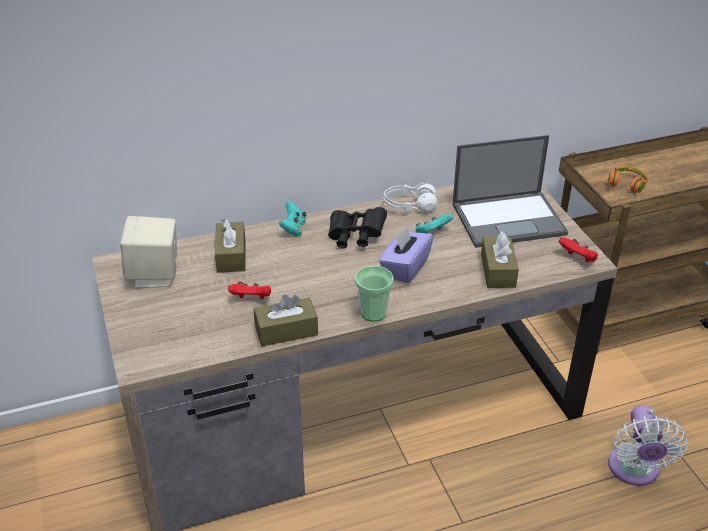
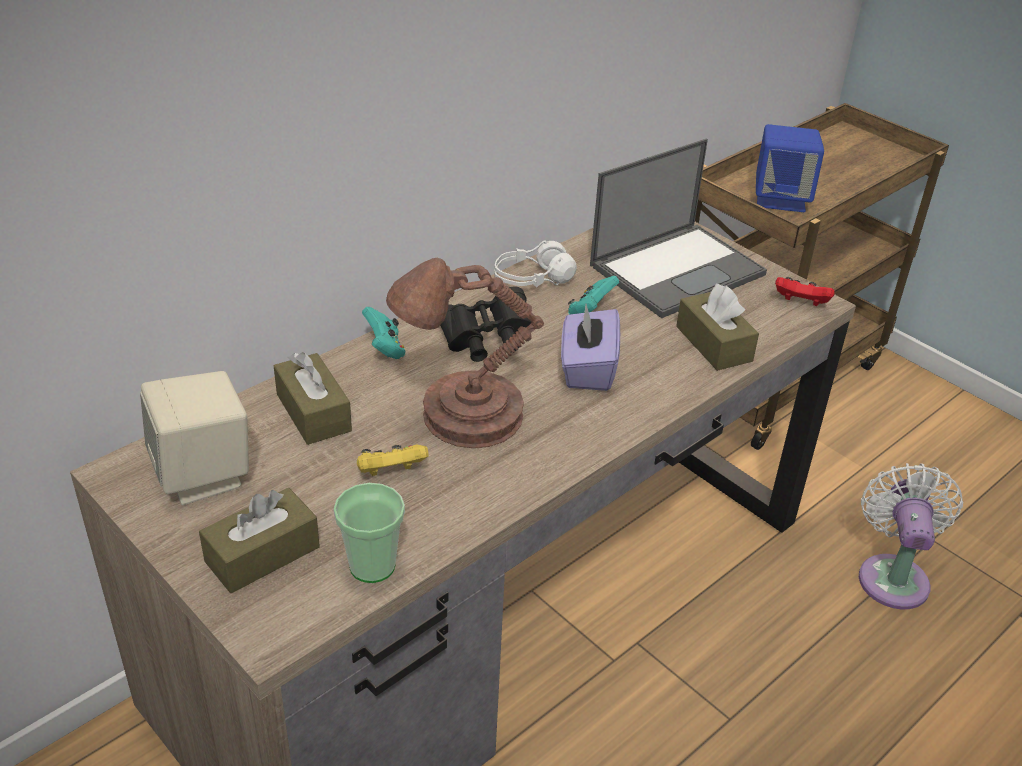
camera: 25 degrees left, 0 degrees up
(251, 299) = (391, 473): red game controller -> yellow game controller
(286, 331) = (478, 509): brown tissue box -> brown tissue box (262, 554)
(312, 278) = (464, 417): none -> brown table lamp
(373, 313) = (588, 447): cup -> cup (372, 566)
(622, 186) = (781, 199): orange headphones -> blue speaker
(634, 470) = (893, 576): white fan -> white fan turned 150 degrees counterclockwise

